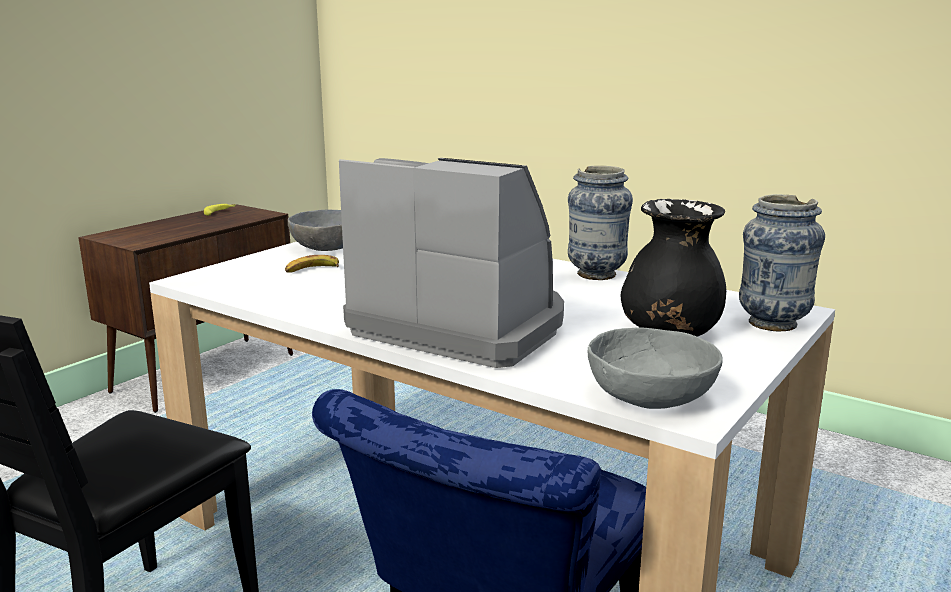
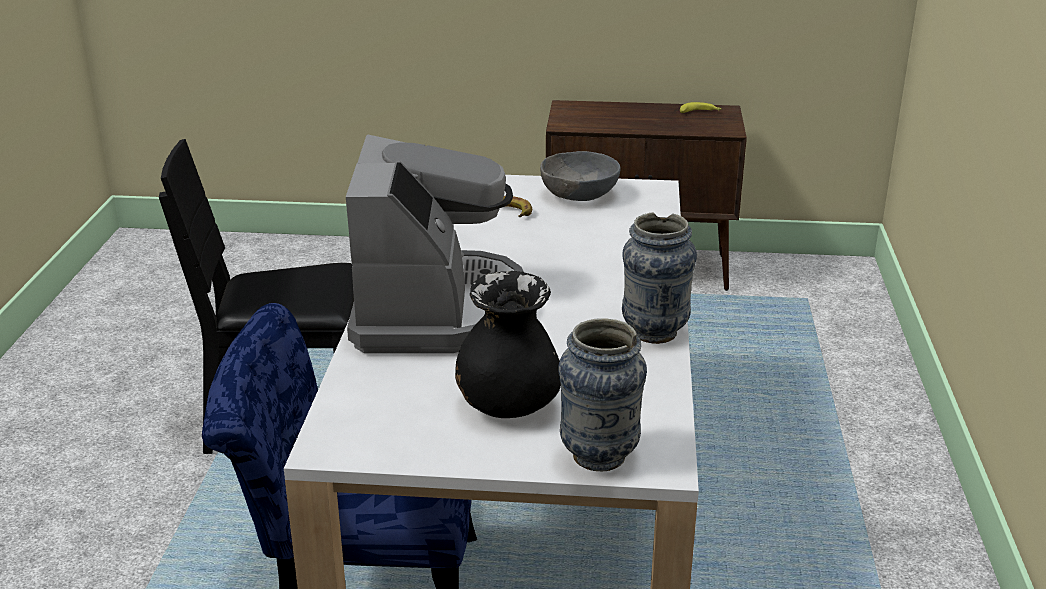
camera: 60 degrees right, 10 degrees up
(651, 398) = (349, 424): grey bowl -> none

